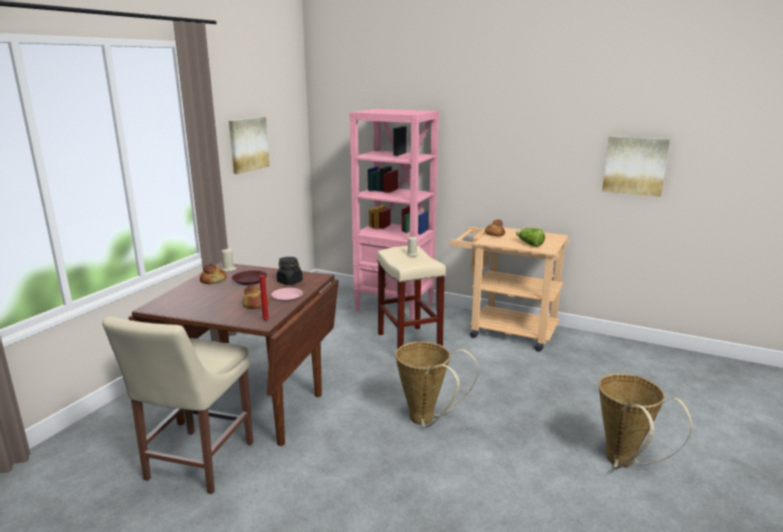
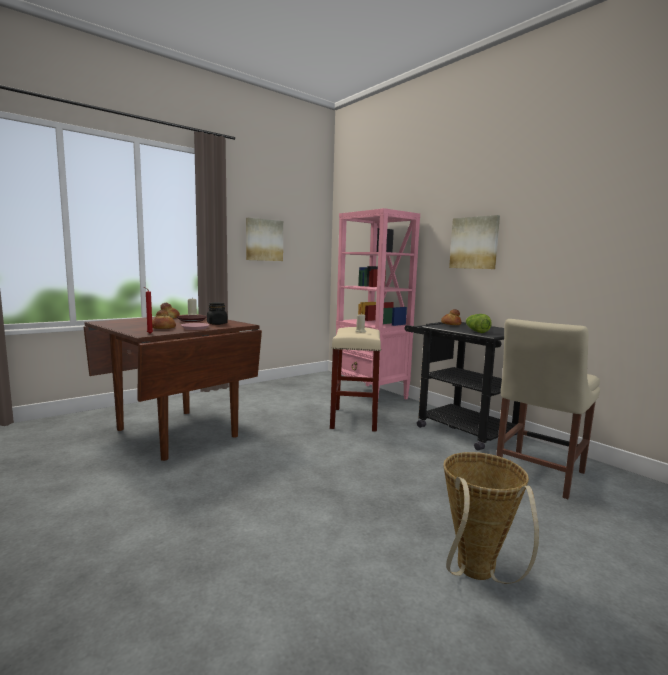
camera: 25 degrees right, 10 degrees down
(196, 464) = (93, 455): beige chair -> beige chair (537, 475)
(426, 420) = (300, 475): basket -> none
(504, 330) = (458, 428): beige cart -> black cart
(635, 165) = (608, 251): picture -> picture (474, 243)

